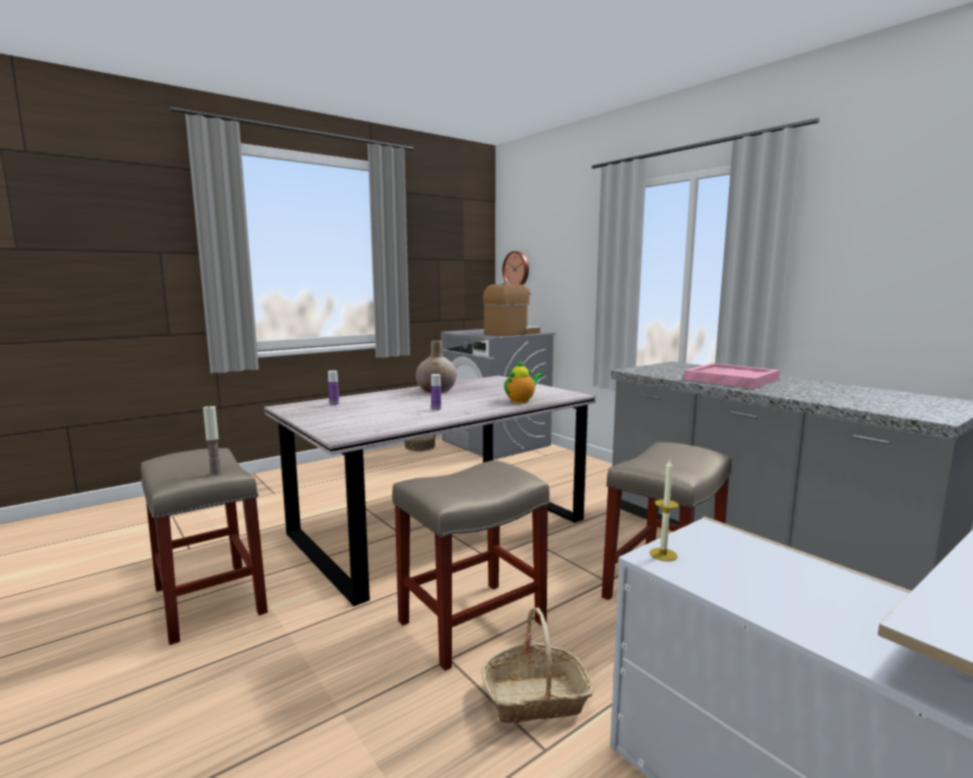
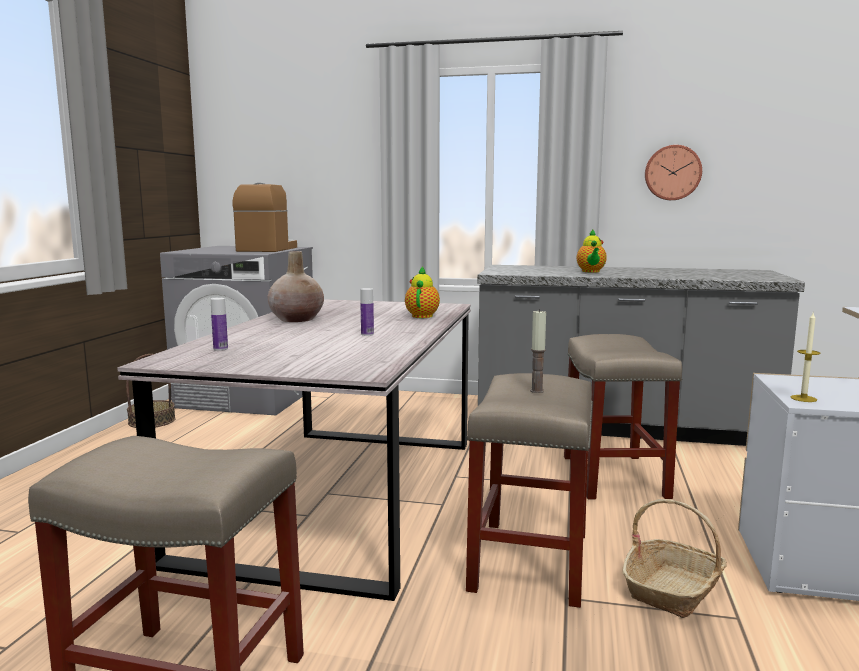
camera: 40 degrees left, 0 degrees up
(215, 474) = (251, 457): candle -> candle (537, 391)
(517, 269) = (238, 167): wall clock -> wall clock (672, 173)
(730, 379) = (591, 271): pink tray -> teapot

